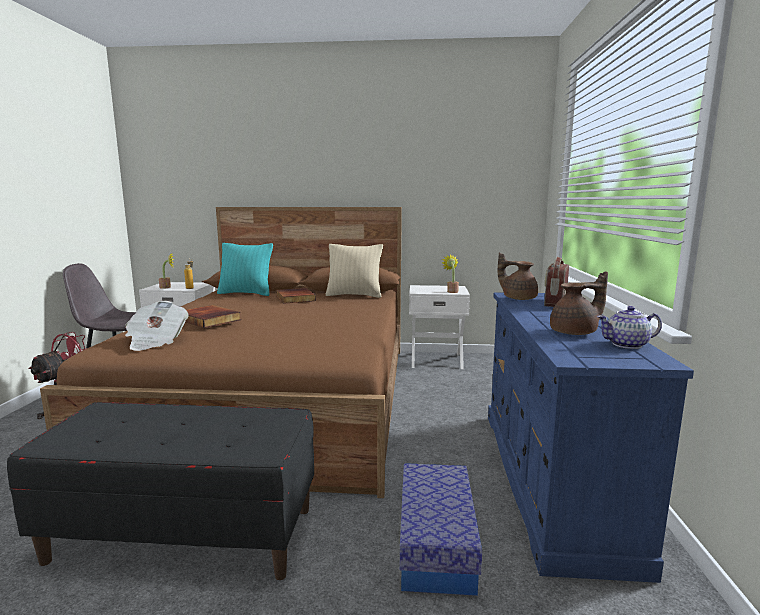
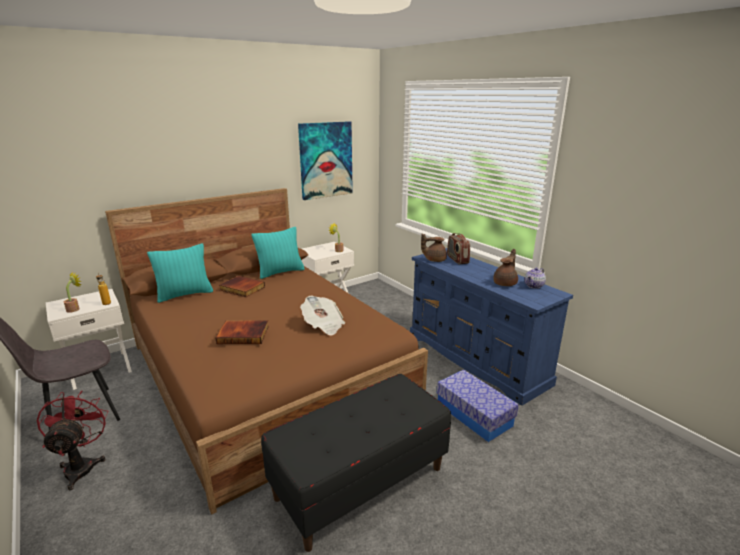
camera: 40 degrees left, 10 degrees up
(156, 341) = (247, 369): newspaper -> newspaper (323, 325)
(354, 295) = (280, 272): beige pillow -> turquoise pillow
(462, 179) = (326, 160): none -> picture

